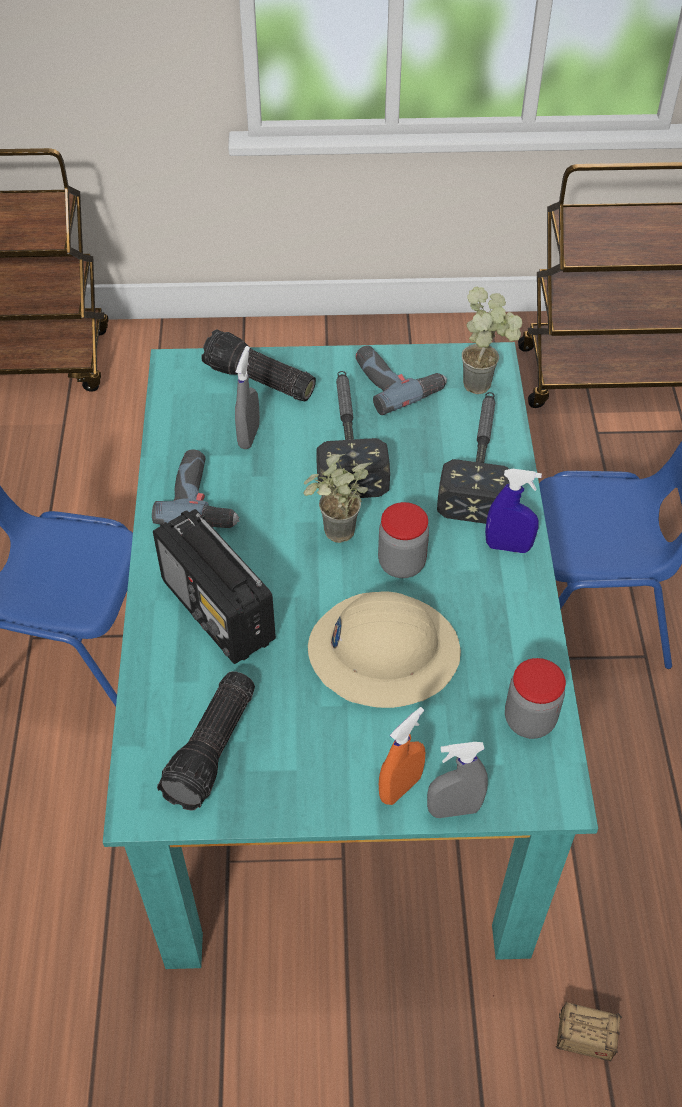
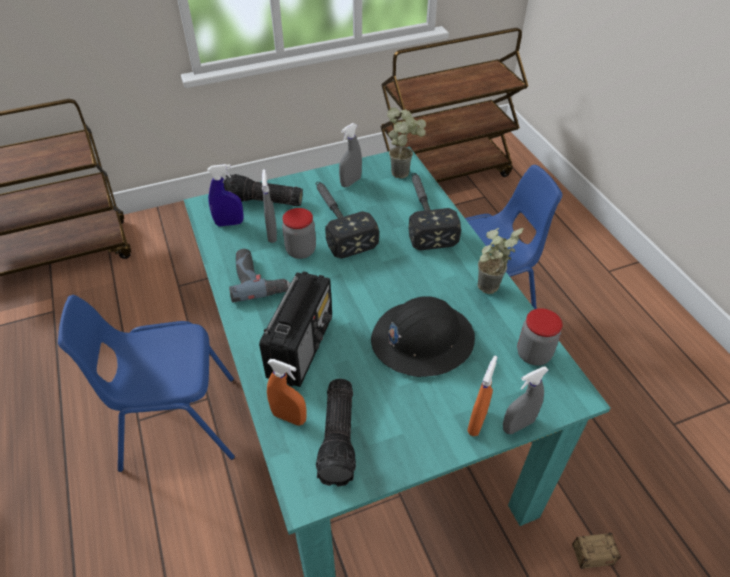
camera: 20 degrees left, 5 degrees down
(162, 702) = (289, 417): none -> orange spray bottle
(218, 612) = (301, 346): radio -> radio turned 105 degrees counterclockwise
(335, 538) = (357, 280): potted plant -> potted plant (488, 291)
(383, 651) = (422, 339): beige hard hat -> black hard hat
(396, 381) = (350, 182): power drill -> grey spray bottle
(401, 563) = (406, 284): jar -> jar (301, 250)
(508, 546) = (465, 257): blue spray bottle -> blue spray bottle (229, 223)

